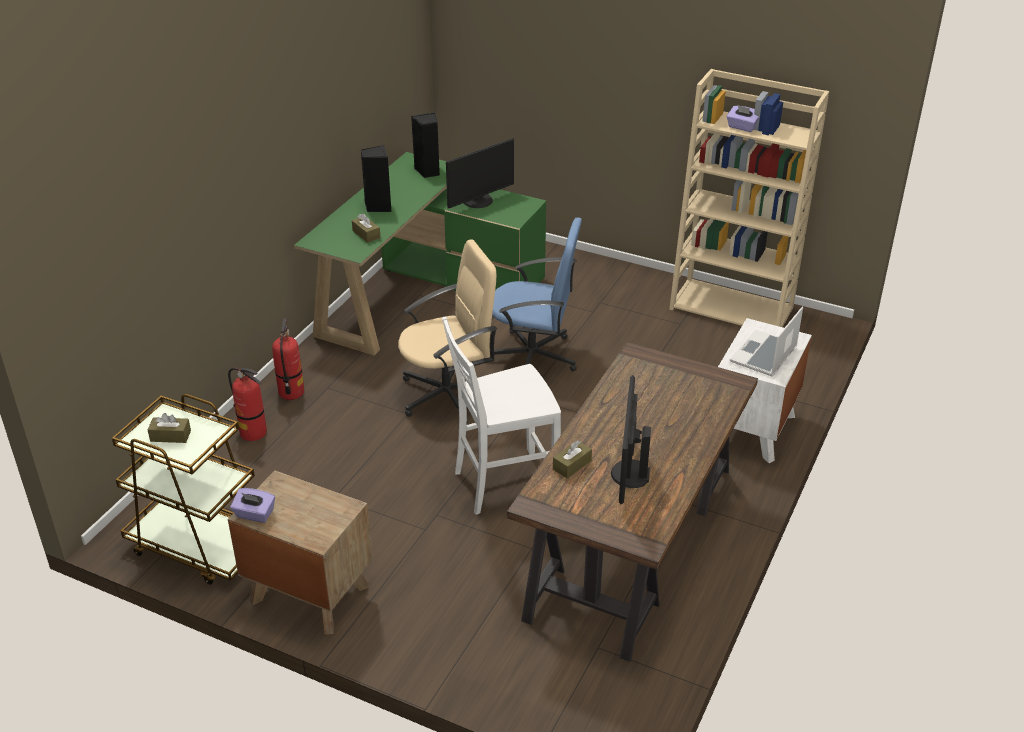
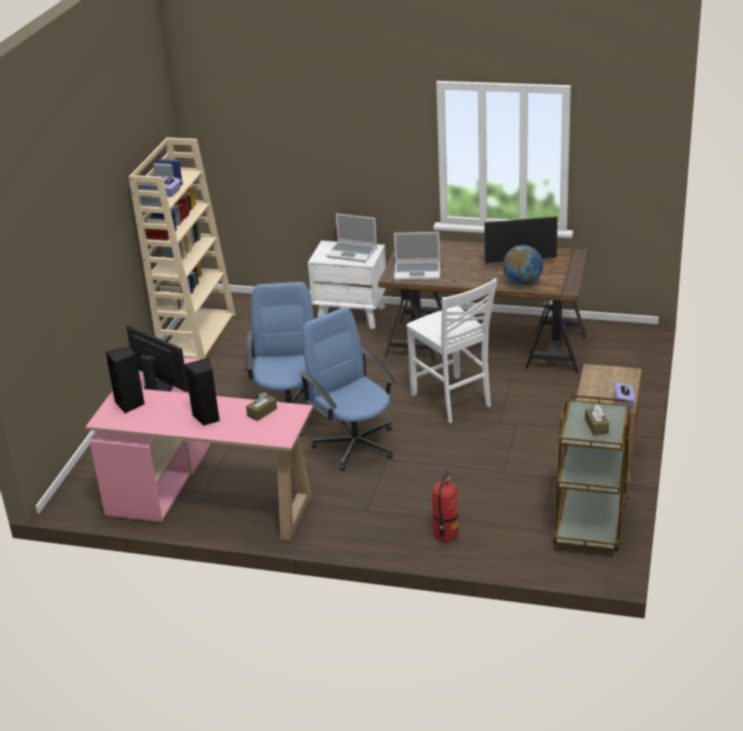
camera: 100 degrees left, 5 degrees down
(291, 392) = (381, 529): fire extinguisher -> none
(421, 293) = (201, 490): green desk -> pink desk
(448, 395) = (355, 444): beige office chair -> blue office chair
(572, 465) = (522, 282): brown tissue box -> globe
(642, 377) = (418, 272): none -> laptop

